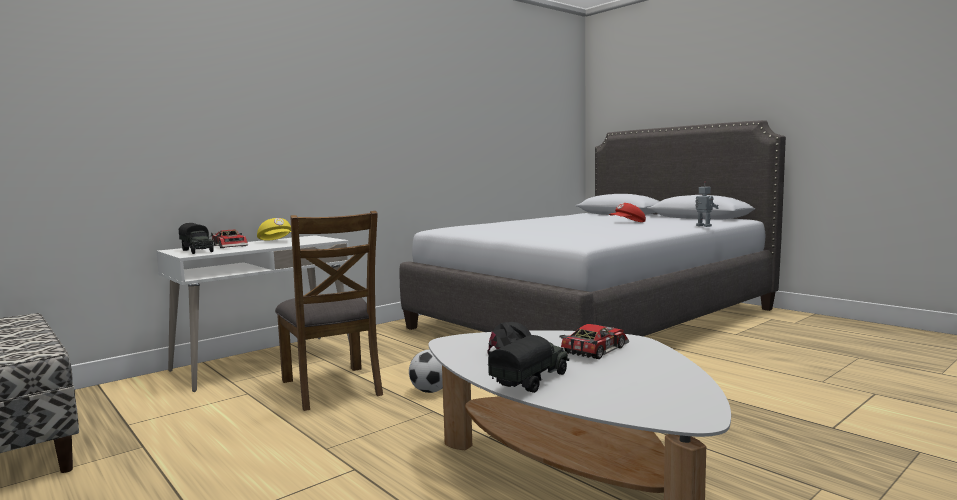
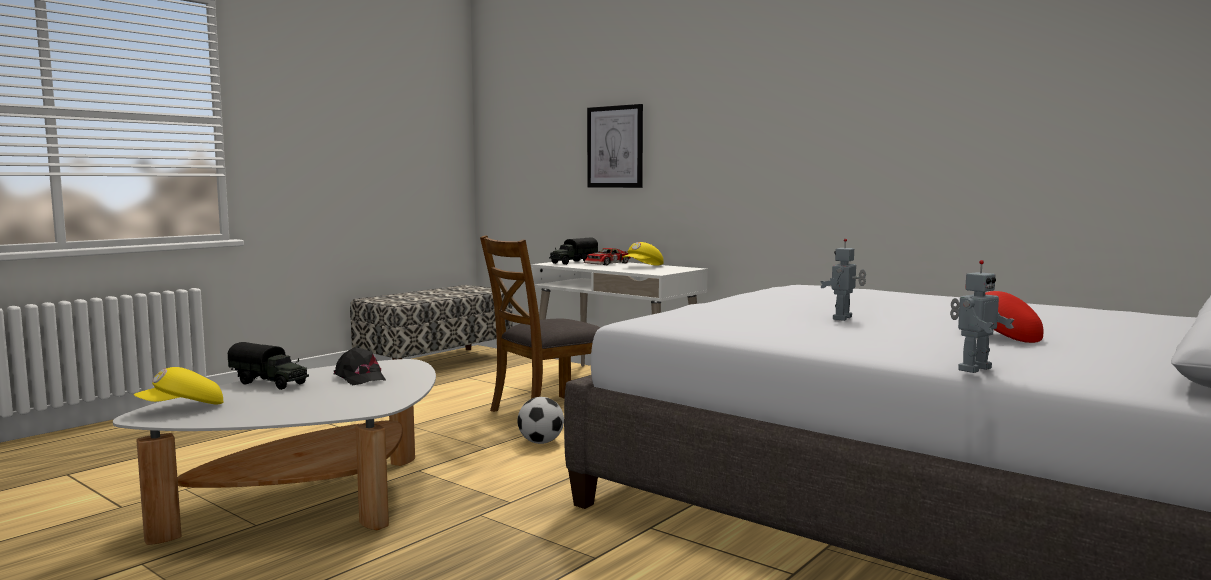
camera: 80 degrees right, 0 degrees up
(189, 124) = (615, 147): none -> picture
(576, 229) = (843, 318): none -> toy robot
(593, 349) = (348, 396): toy car -> none
(653, 404) = (182, 408): none -> yellow cap

